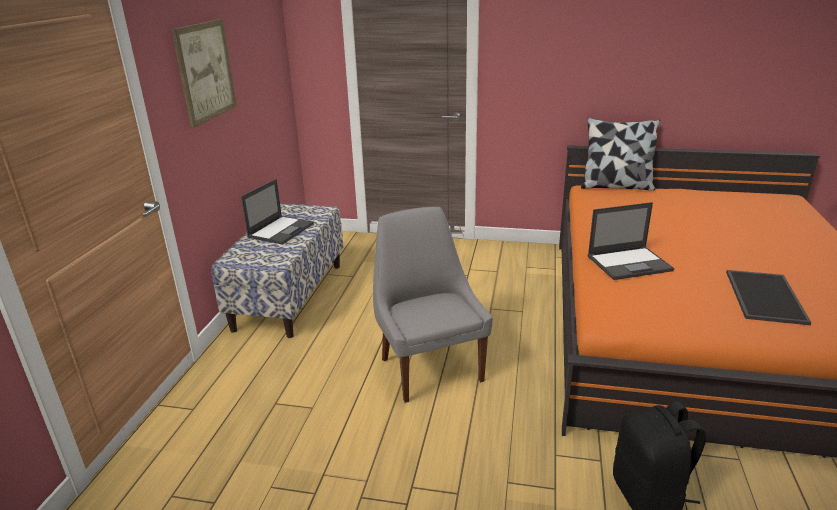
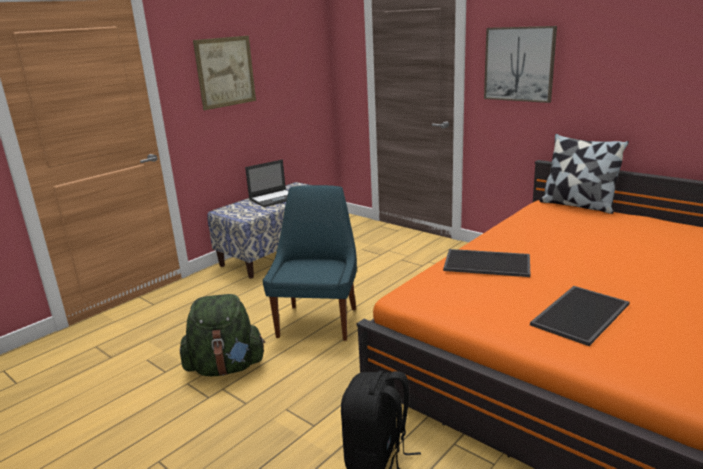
camera: 30 degrees right, 5 degrees down
(386, 459) = (226, 367): none -> green backpack
(429, 367) = (318, 321): grey chair -> blue chair
(544, 47) = (519, 64): none -> picture
(630, 263) = (488, 263): laptop -> tray

